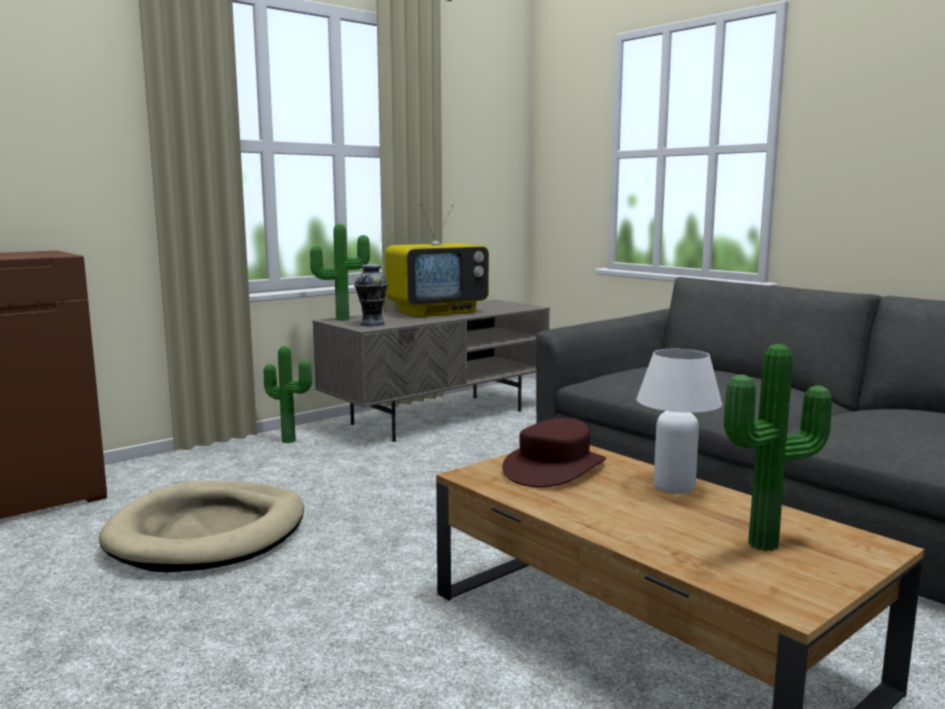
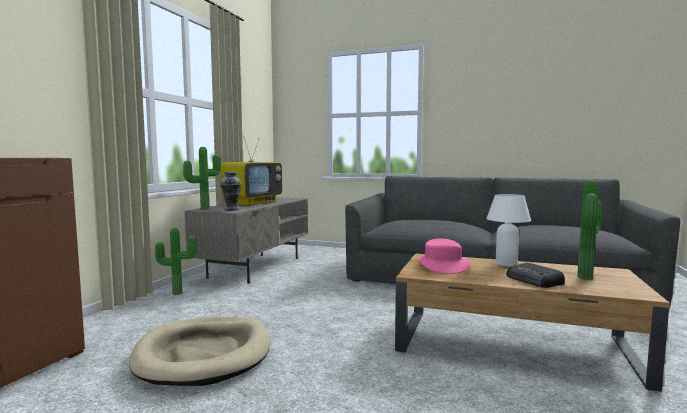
camera: 30 degrees left, 5 degrees down
(554, 468) = (442, 265): brown hat -> pink hat
(644, 529) = (534, 280): none -> radio

